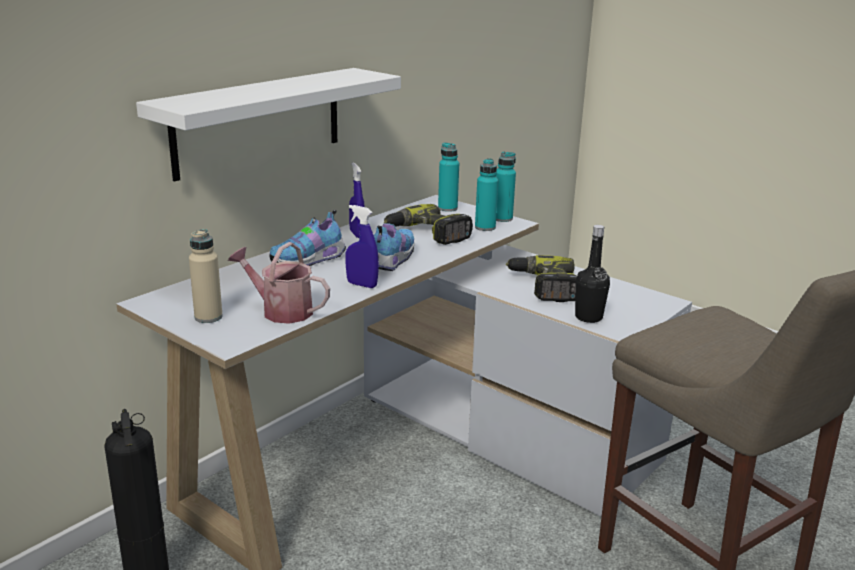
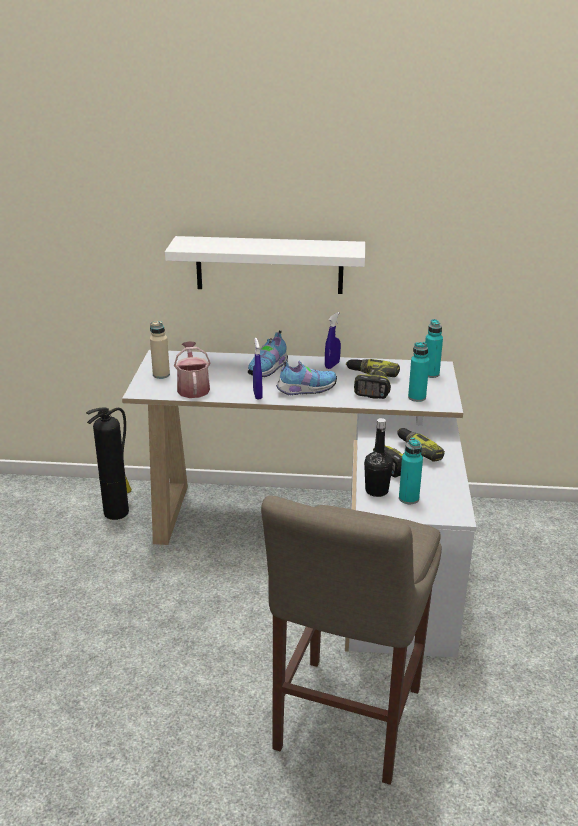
camera: 55 degrees right, 5 degrees up
(310, 261) = (269, 369): shoe -> shoe turned 75 degrees counterclockwise
(502, 218) = (446, 397): turquoise bottle -> turquoise bottle (408, 498)

